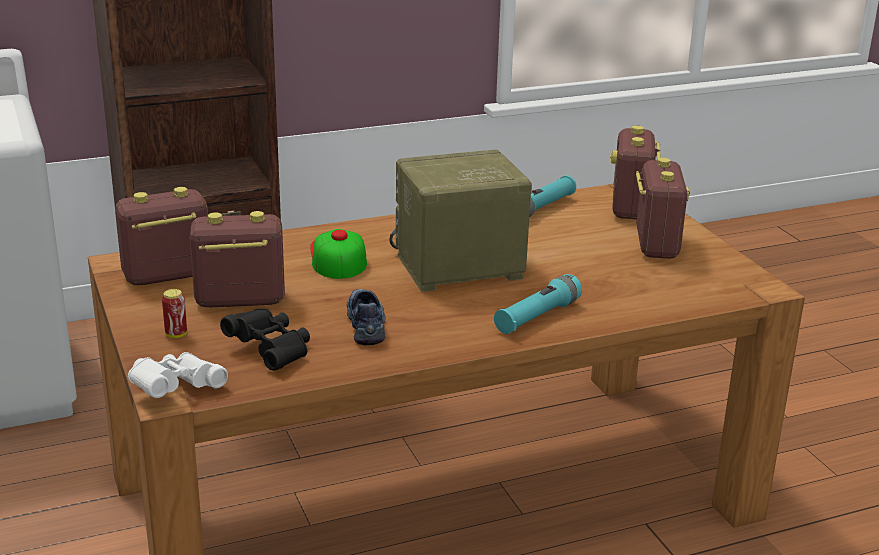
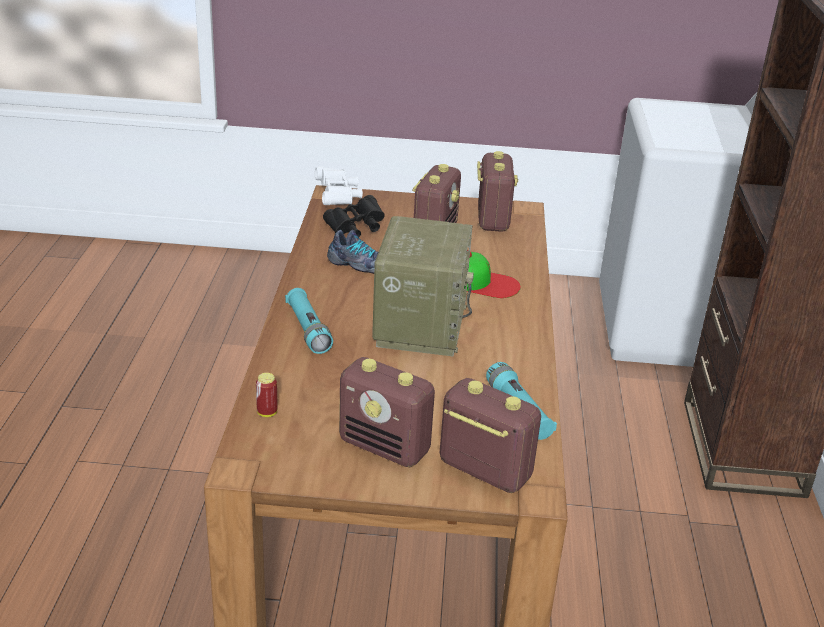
camera: 115 degrees right, 5 degrees up
(176, 335) = (403, 208): can -> can (267, 413)

